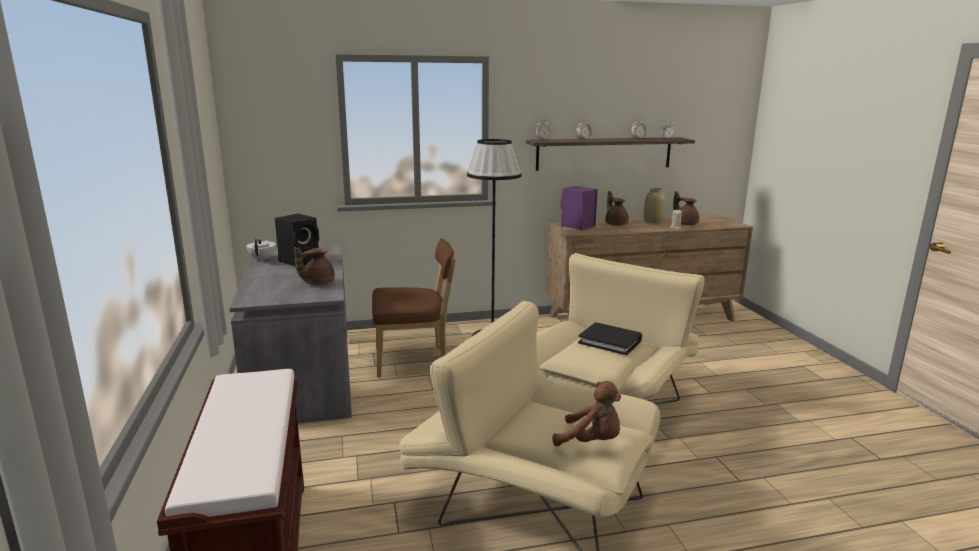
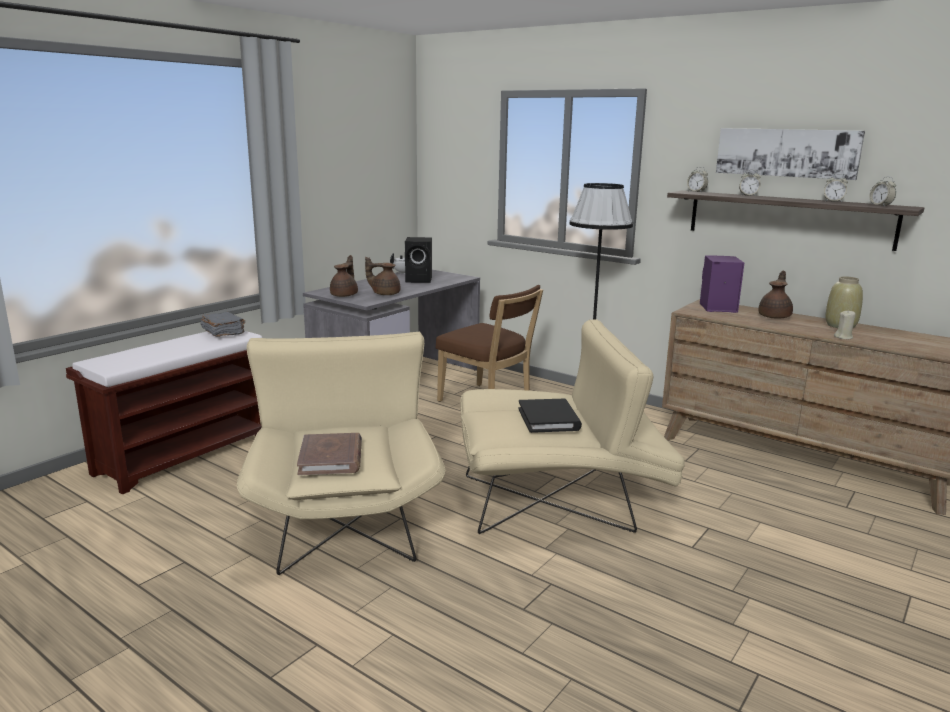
camera: 50 degrees right, 0 degrees up
(242, 383) = (223, 332): none -> grey book
(591, 442) = (331, 458): brown plush toy -> brown book
(600, 106) = (786, 152): none -> picture
(685, 224) = (879, 338): brown teapot -> brown teapot (345, 295)

